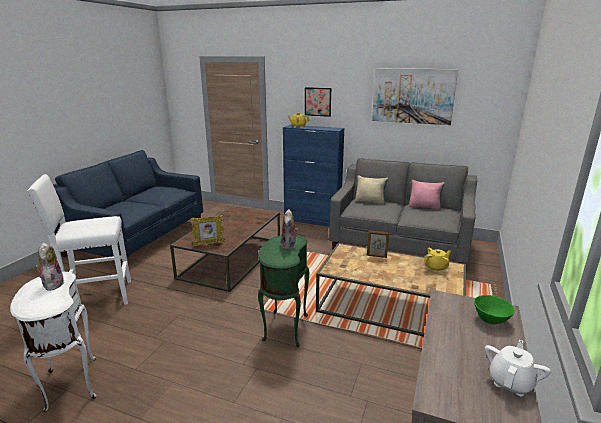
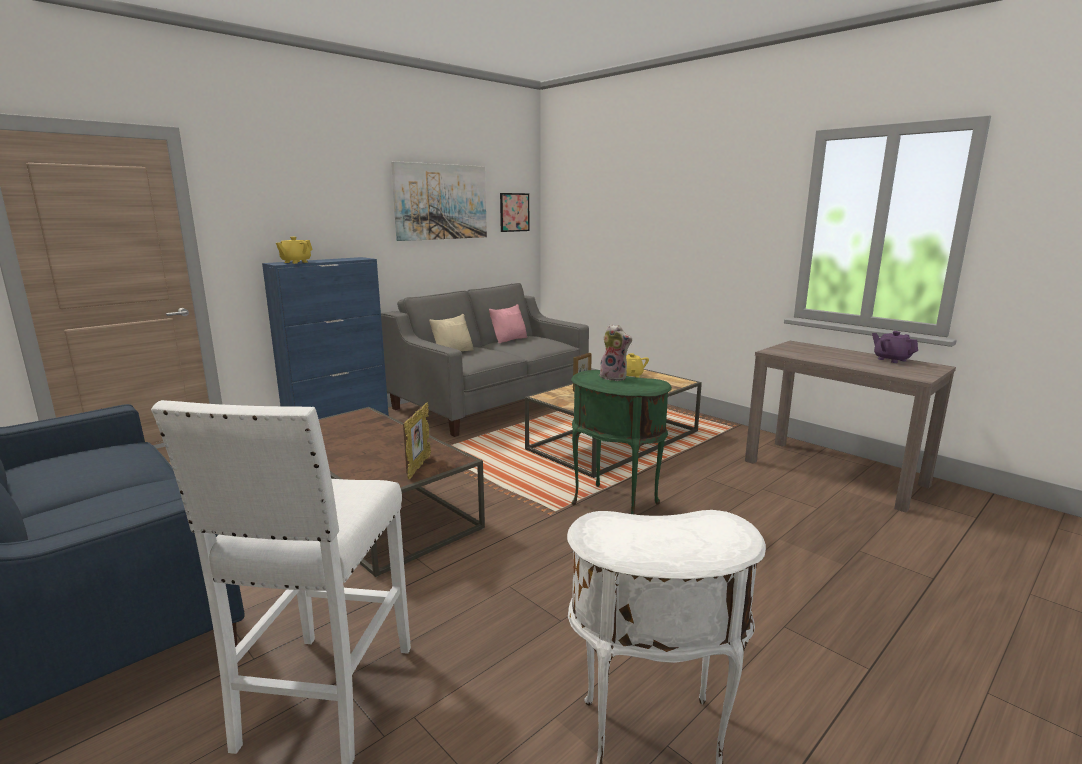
camera: 65 degrees left, 5 degrees down
(52, 284) = (632, 529): plush toy -> none
(317, 101) = (307, 217): picture -> picture (514, 212)
(491, 320) = (810, 348): green bowl -> none
(510, 382) = (891, 359): white teapot -> purple teapot

